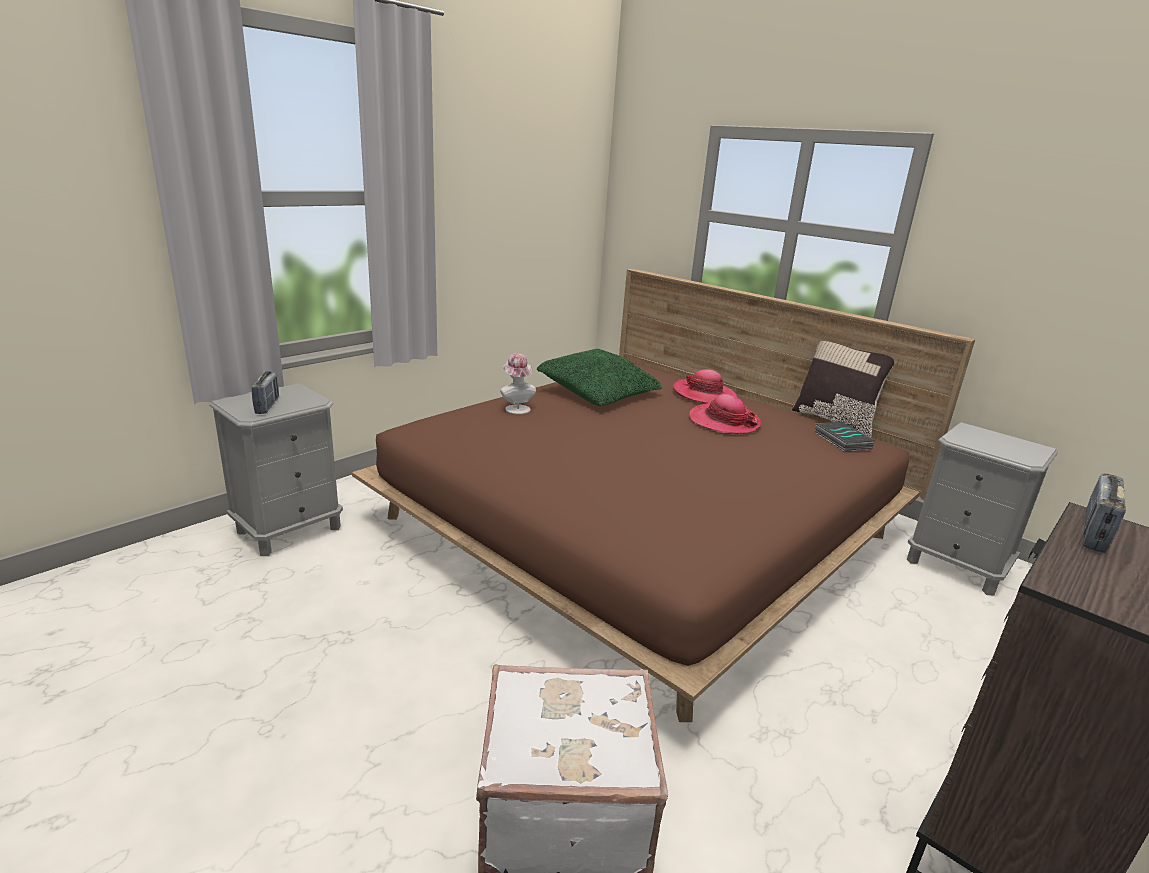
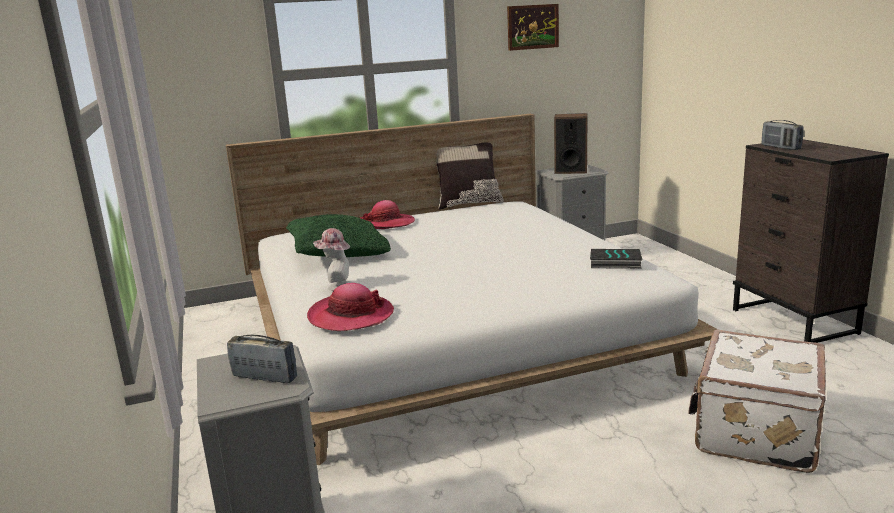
camera: 60 degrees left, 5 degrees down
(641, 526) = (450, 338): brown bed -> white bed
(724, 421) = (446, 227): hat -> hat (350, 316)
(841, 440) = (505, 207): book -> book (614, 263)
(993, 442) = (570, 171): none -> speaker
(1052, 212) = (532, 27): none -> picture

